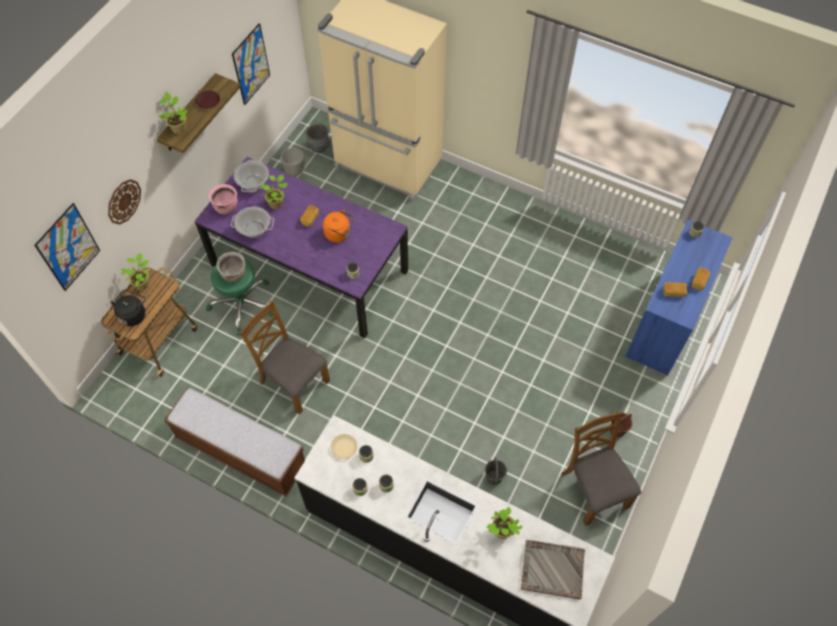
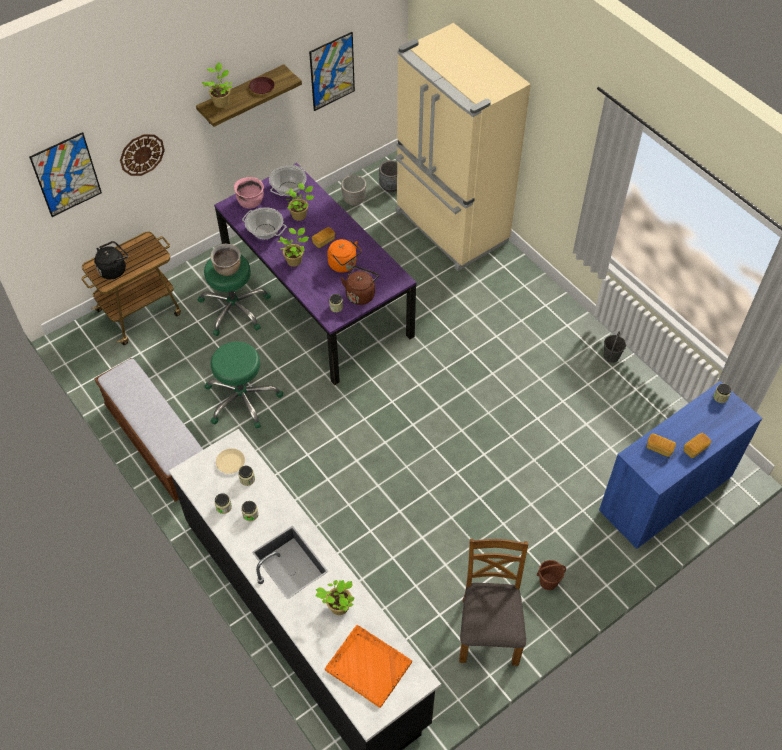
camera: 25 degrees right, 5 degrees down
(142, 283) = (137, 245): potted plant -> potted plant (295, 260)
(293, 382) = (242, 399): brown chair -> green stool
(367, 254) = (360, 294): none -> brown kettle
(494, 477) = (390, 573): grey bucket -> grey bucket (611, 356)
(552, 569) = (367, 665): grey tray -> orange tray

